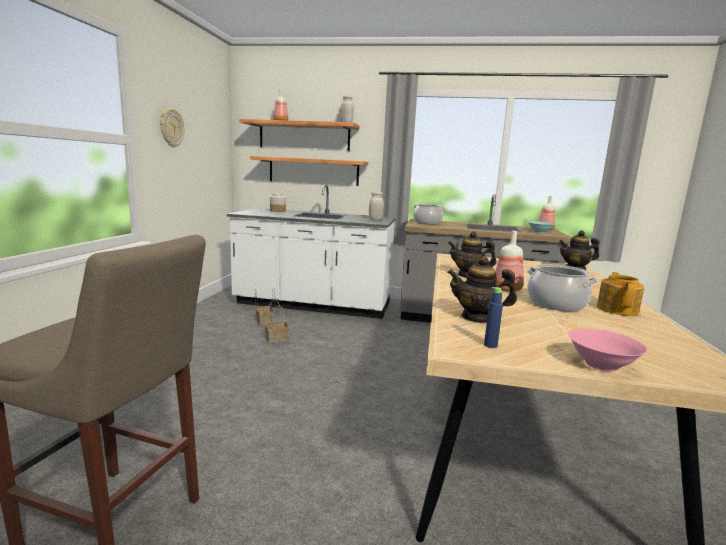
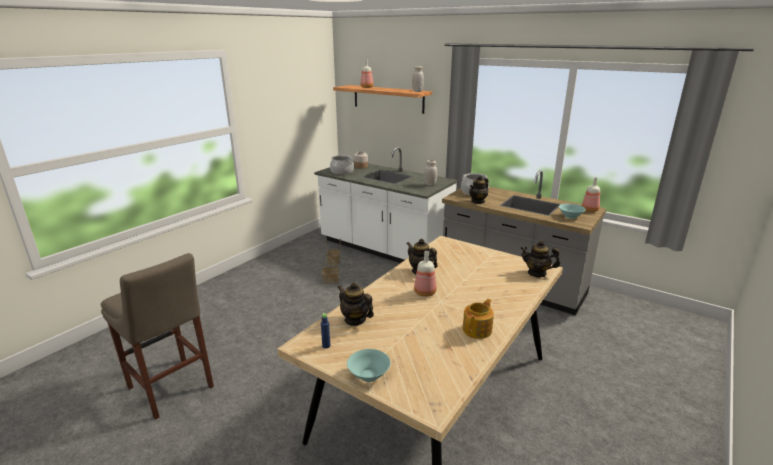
camera: 25 degrees right, 10 degrees up
(171, 128) = (270, 109): wall clock -> none
(313, 171) = (395, 130): shelf -> none
(443, 227) = (478, 201): none -> teapot
(556, 304) = (437, 315): cooking pot -> cooking pot (342, 171)
(602, 365) = (369, 375): pink bowl -> turquoise bowl

